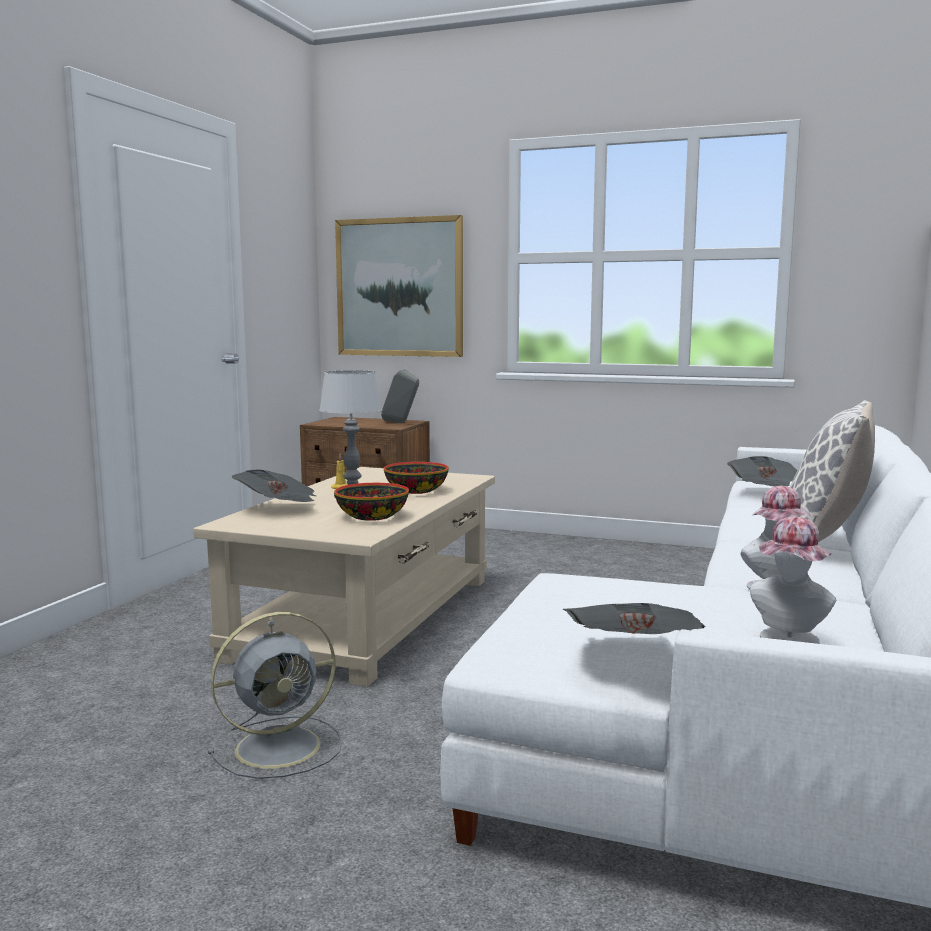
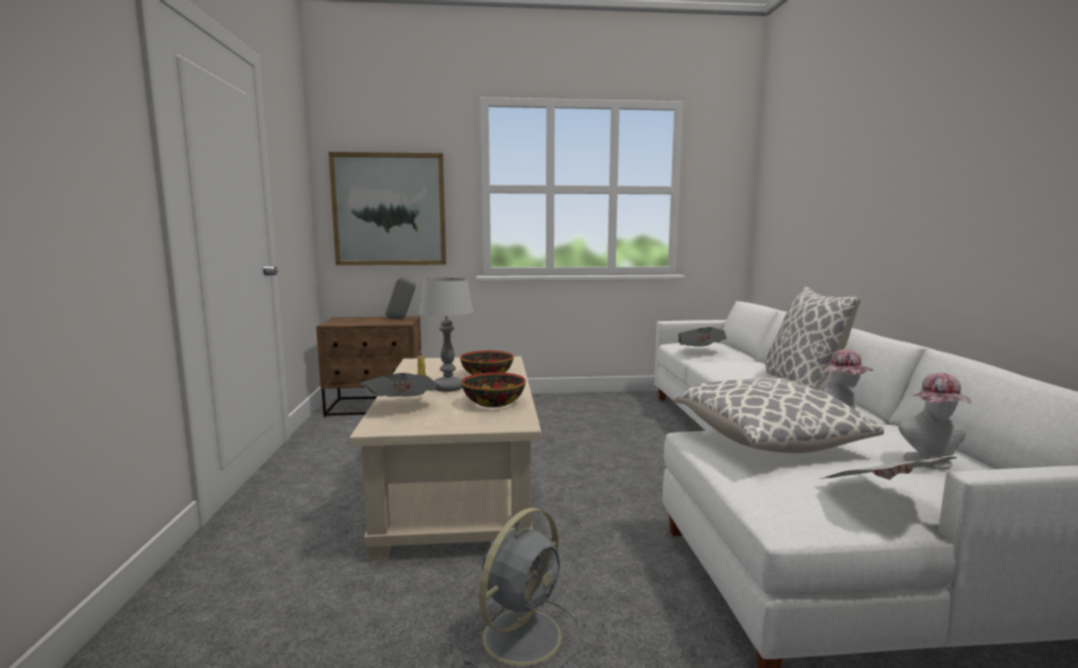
camera: 25 degrees left, 0 degrees up
(622, 593) = (767, 442): none -> pillow

